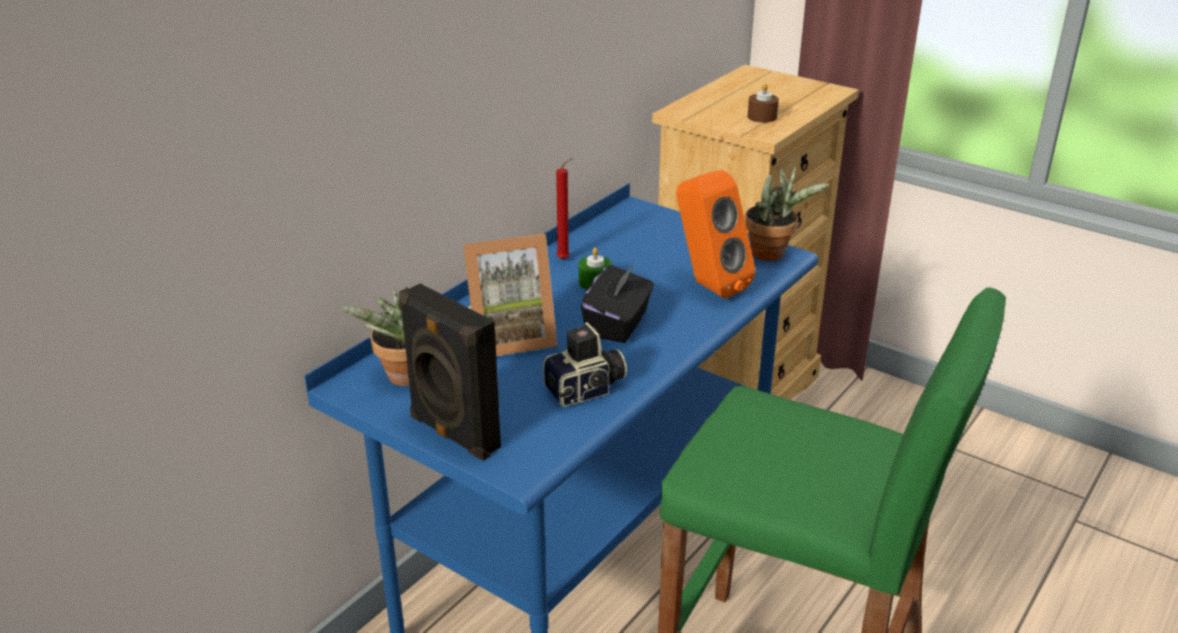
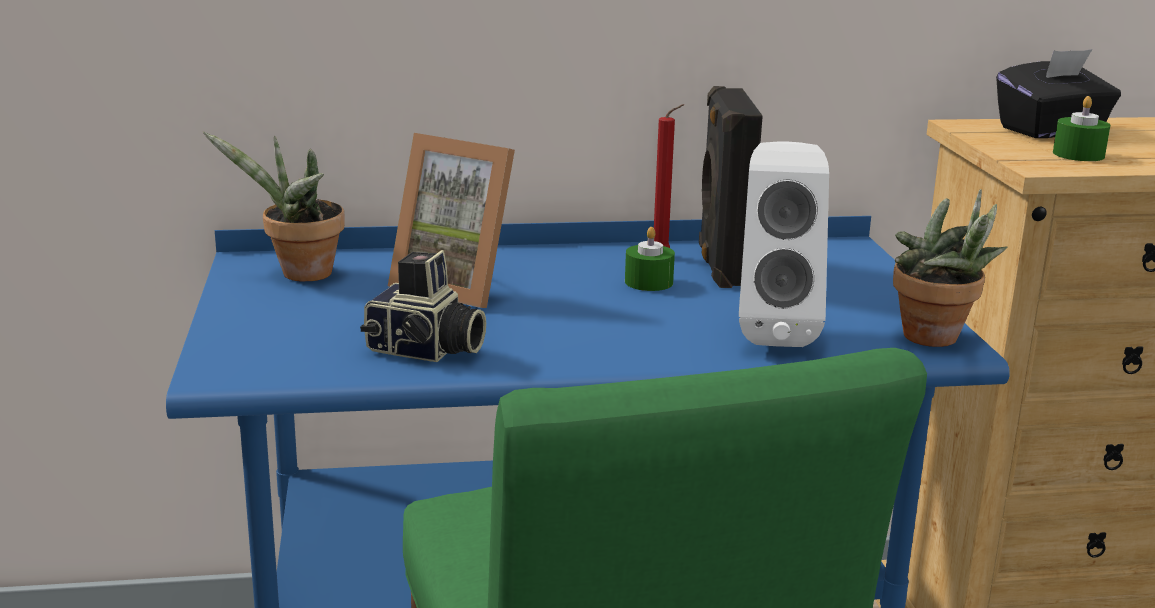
camera: 45 degrees right, 10 degrees down
(452, 434) = (237, 324): black speaker -> black speaker (720, 266)
(618, 324) = (588, 320): black tissue box -> black tissue box (1052, 131)
(707, 286) = (773, 332): orange speaker -> white speaker
(762, 117) = (1078, 154): brown candle -> green candle

